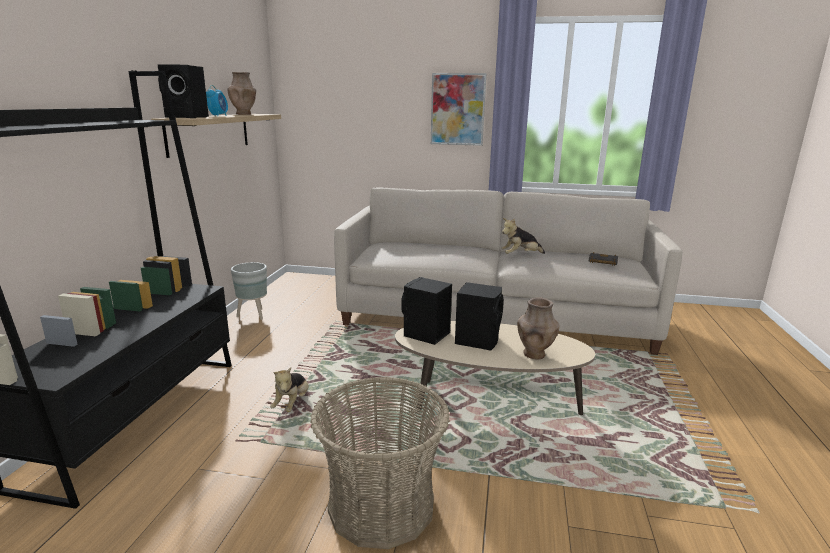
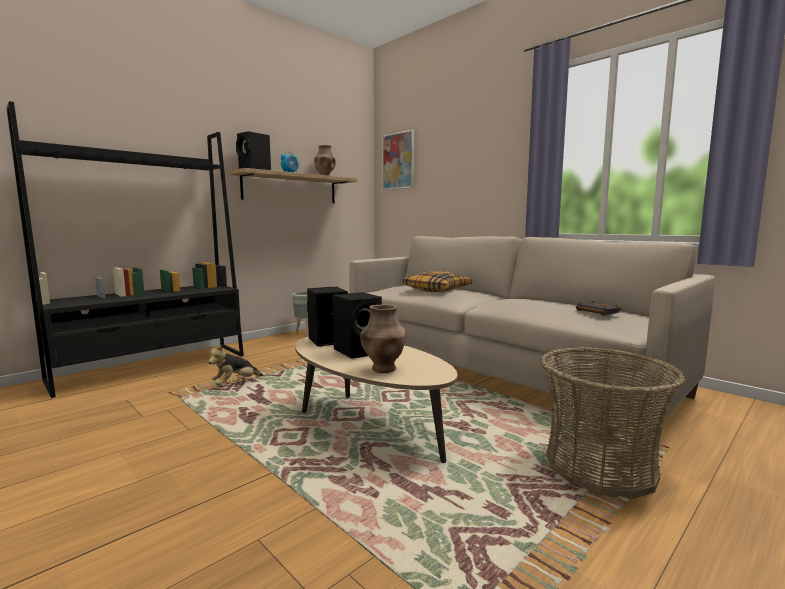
camera: 35 degrees right, 10 degrees down
(382, 505) = (167, 458): basket -> basket (600, 467)
(438, 250) = (437, 289): none -> pillow
(457, 109) = (502, 164): picture -> picture (398, 161)
(520, 256) = (508, 299): plush toy -> none

